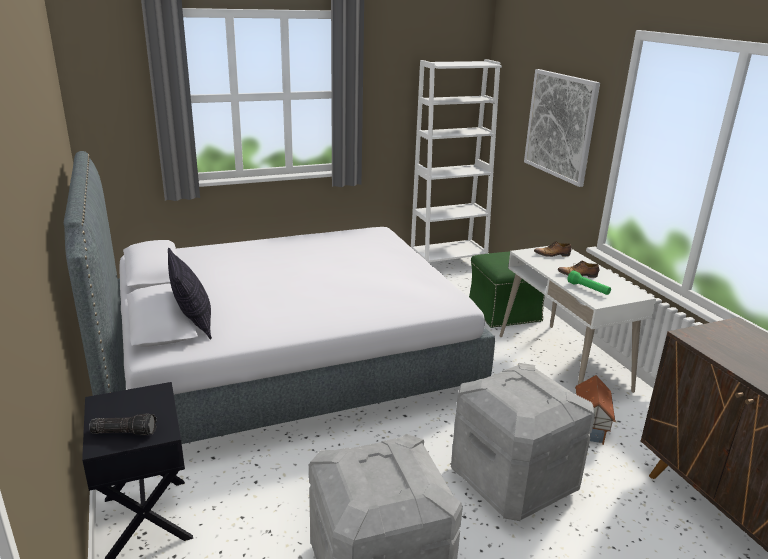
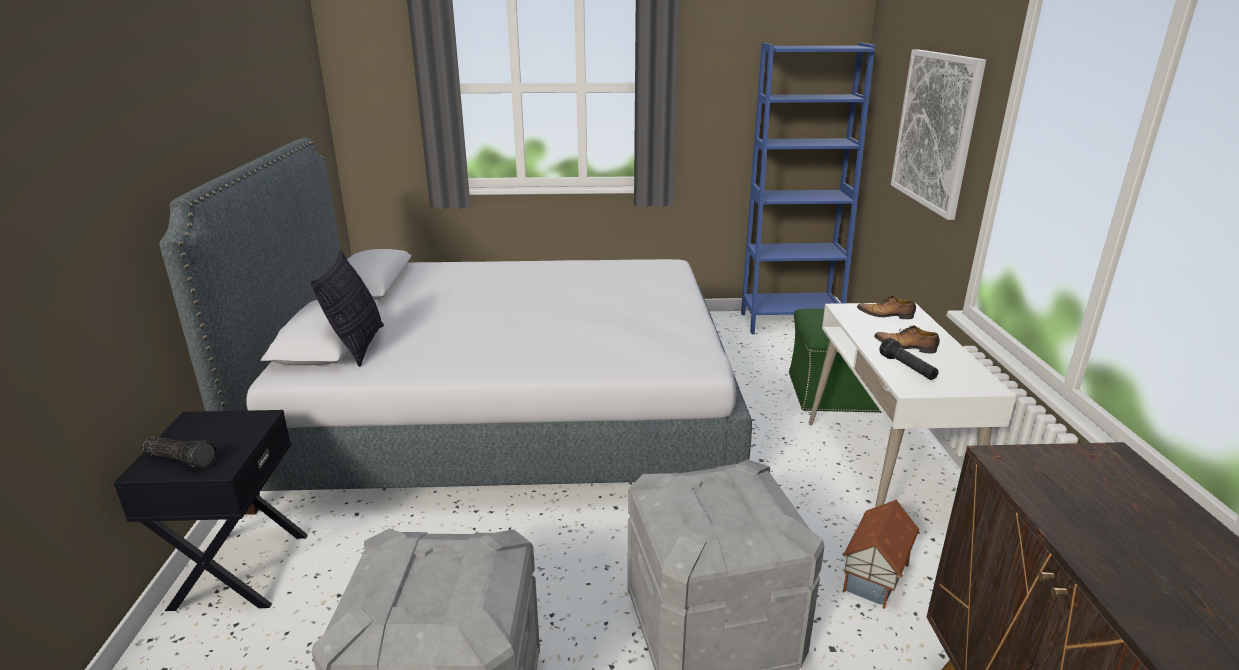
camera: 20 degrees right, 0 degrees up
(448, 264) = (790, 322): white bookcase -> blue bookcase
(588, 289) = (907, 368): green flashlight -> black flashlight

